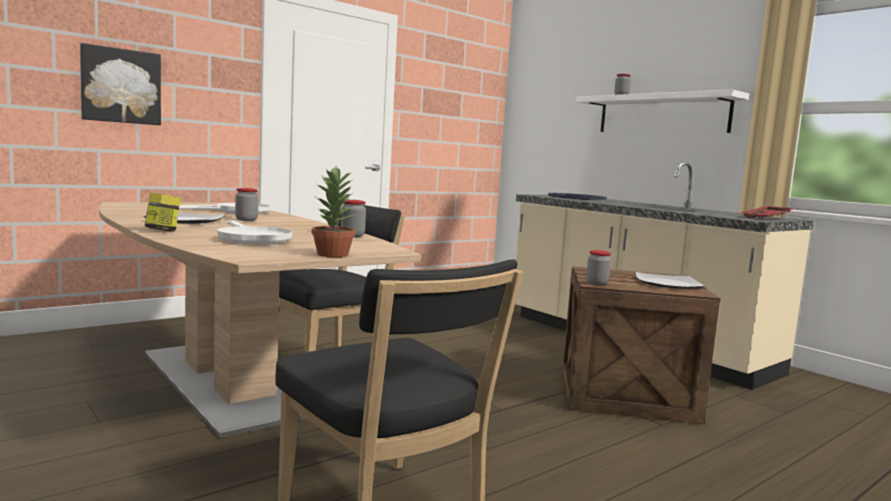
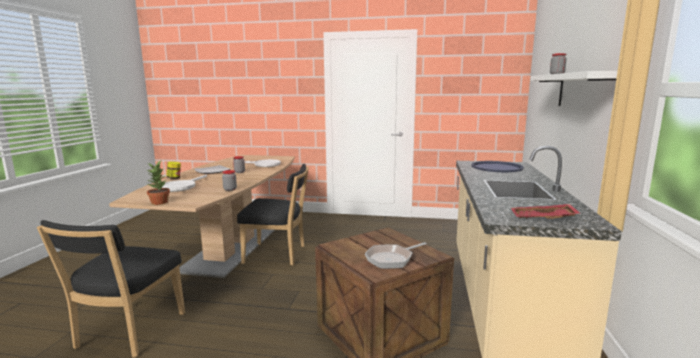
camera: 50 degrees right, 5 degrees up
(121, 86) = (256, 99): picture -> none
(597, 283) = (338, 245): jar -> none
(668, 284) = (392, 259): plate -> frying pan

